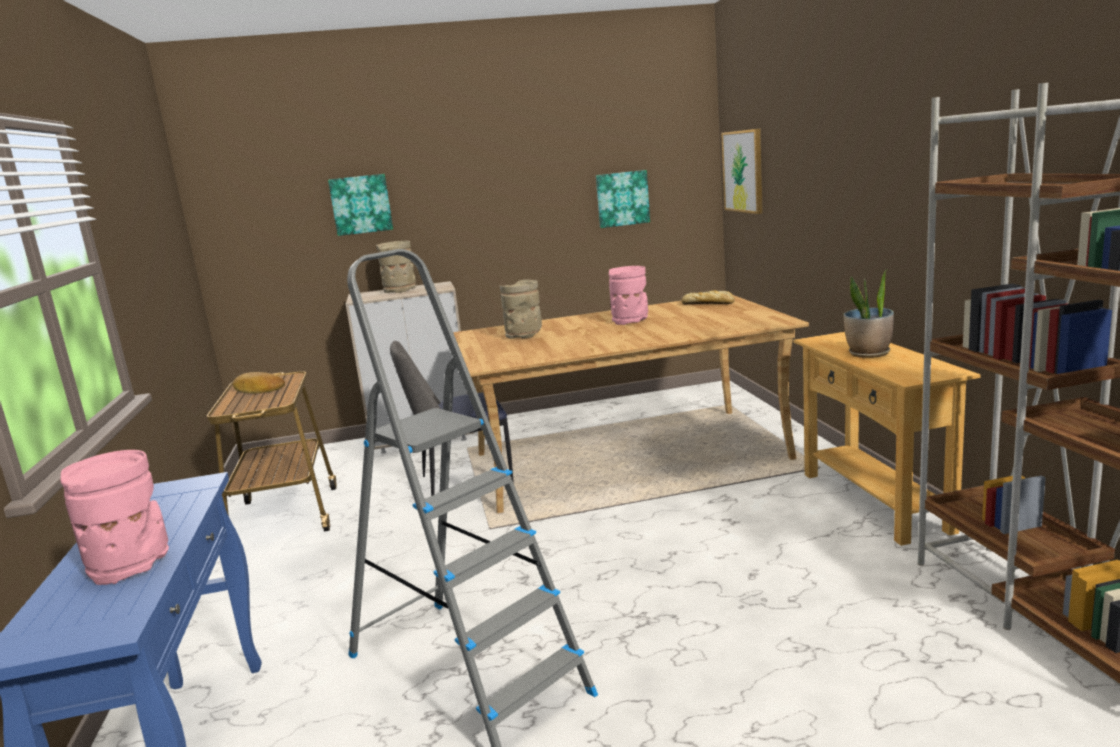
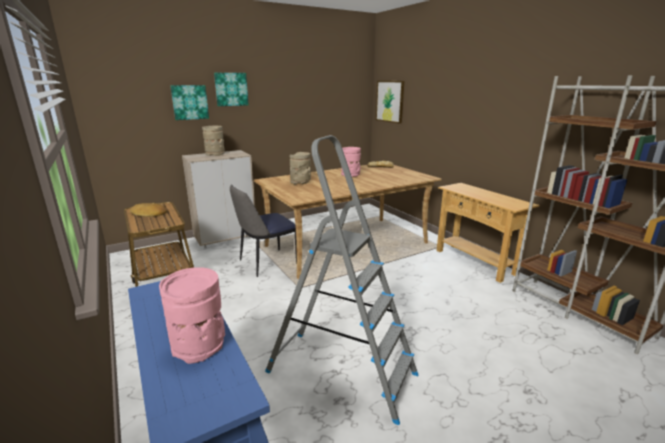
camera: 20 degrees left, 5 degrees up
(622, 198) = (328, 110): picture -> picture (231, 89)
(868, 354) = (481, 194): potted plant -> none

